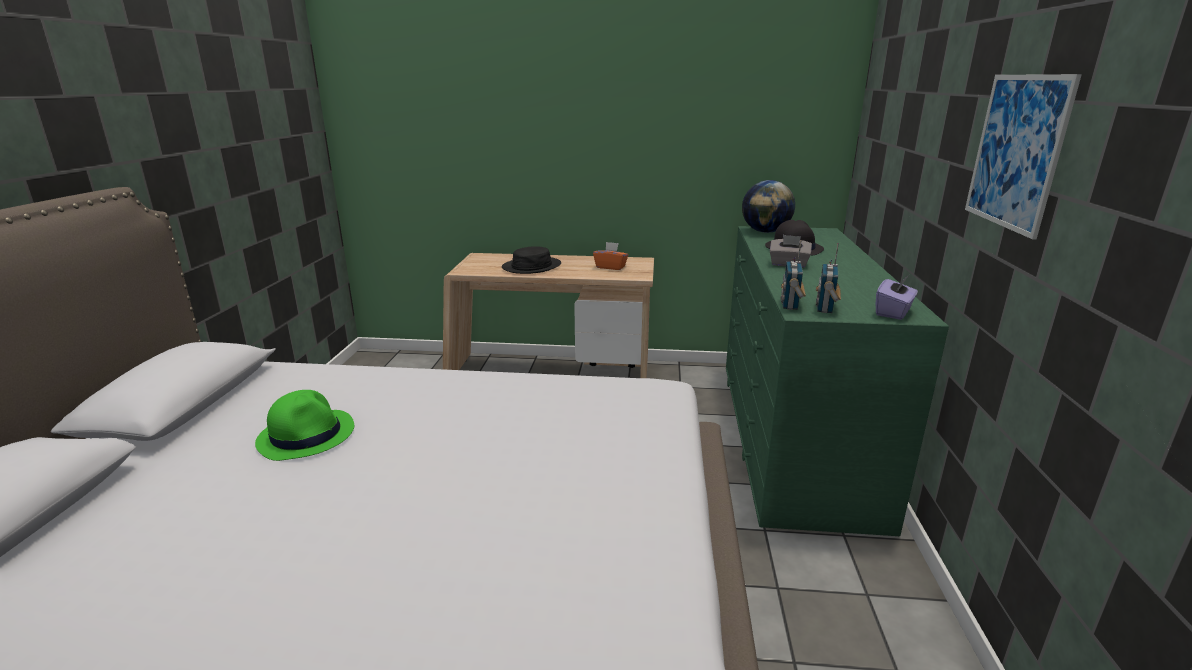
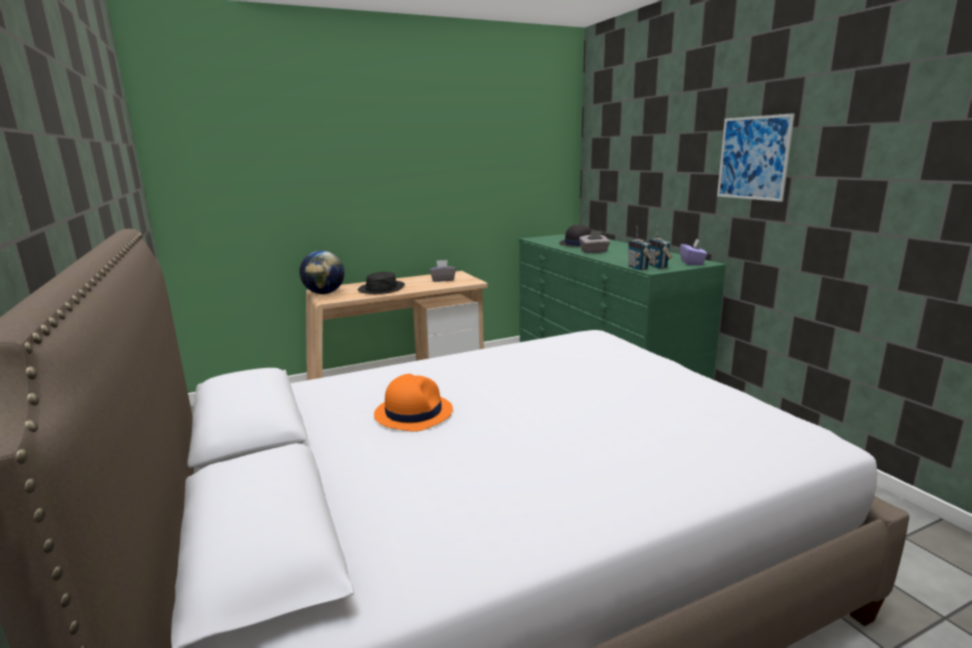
camera: 30 degrees left, 5 degrees down
(307, 435) = (413, 412): green hat -> orange hat
(610, 267) = (442, 280): orange tissue box -> grey tissue box
(765, 232) = (543, 239): globe -> globe (324, 293)

